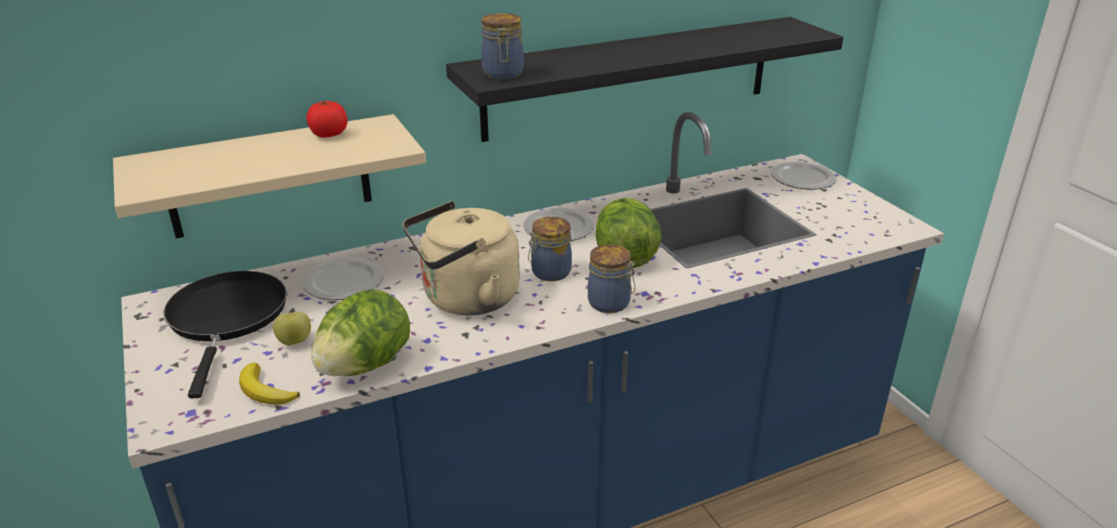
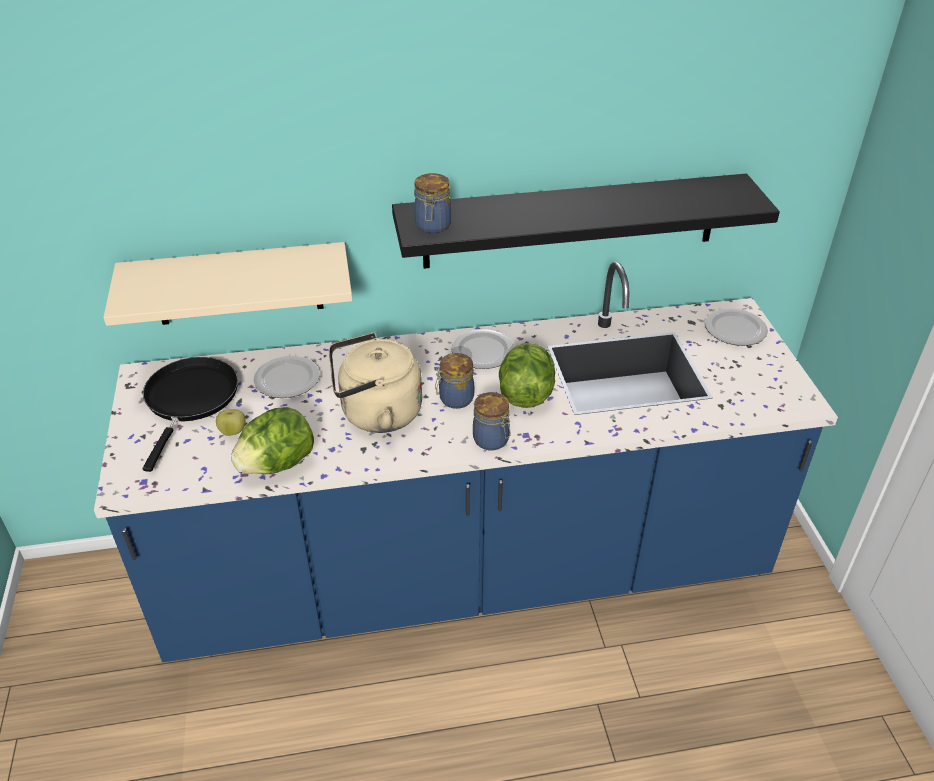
camera: 15 degrees right, 10 degrees up
(265, 391) = (199, 473): banana -> none
(329, 135) = (283, 261): tomato -> none

